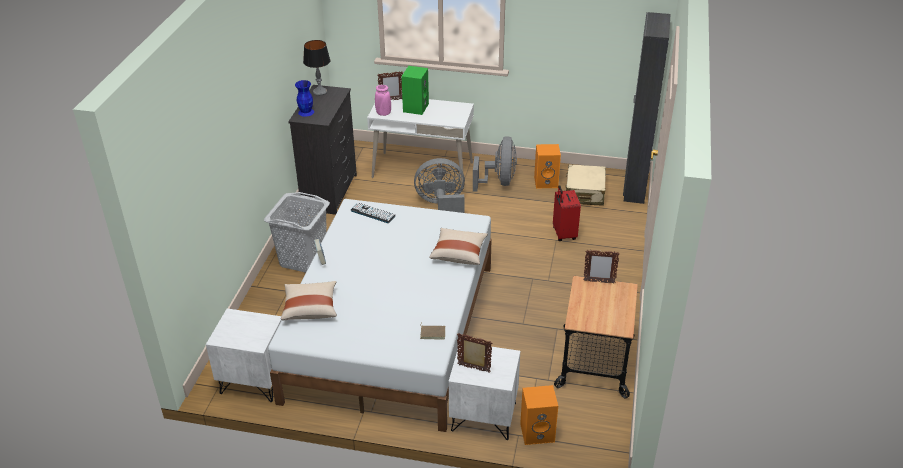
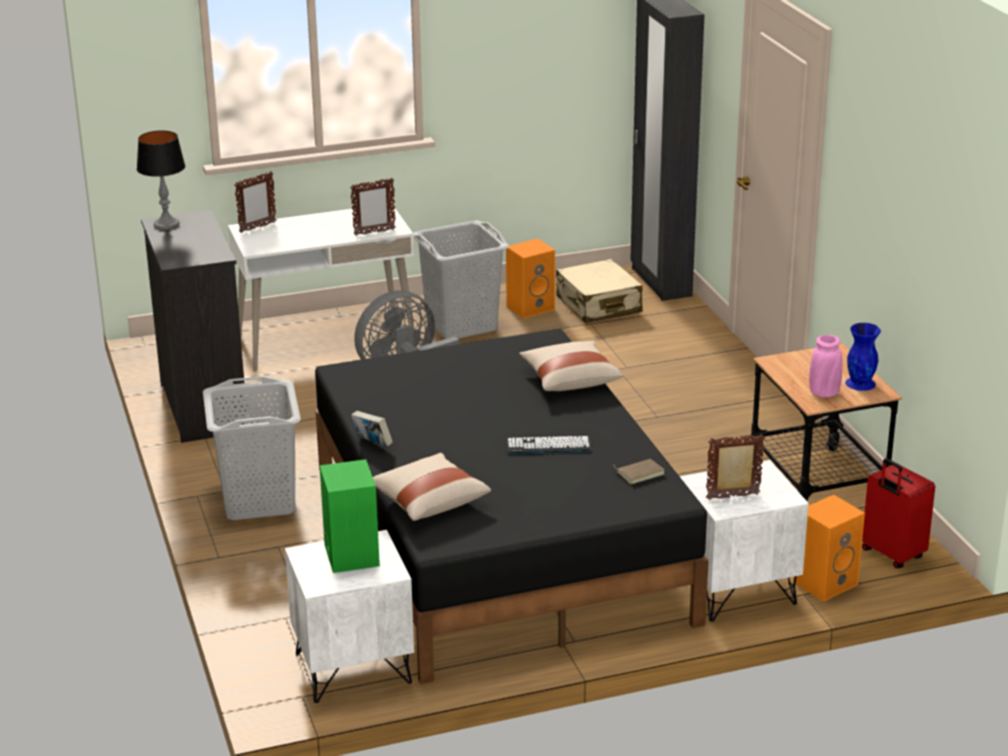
camera: 30 degrees left, 10 degrees down
(306, 112) = (178, 253): blue vase -> blue vase (861, 383)
(373, 213) = (385, 371): keyboard -> keyboard (548, 446)
(383, 113) = (265, 246): pink vase -> pink vase (824, 393)
(391, 331) = (497, 542): white bed -> black bed
(415, 107) = (307, 227): green speaker -> green speaker (350, 554)
(499, 182) = (461, 325): grey fan -> grey laundry basket
(563, 234) = (620, 359): red suitcase -> red suitcase (891, 555)
(598, 282) = (793, 354): picture frame -> picture frame (374, 232)

